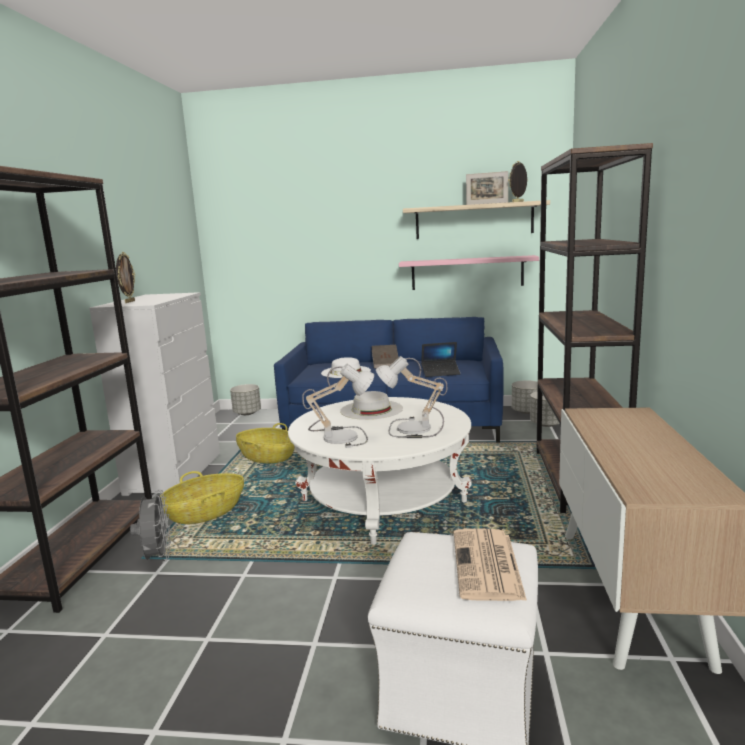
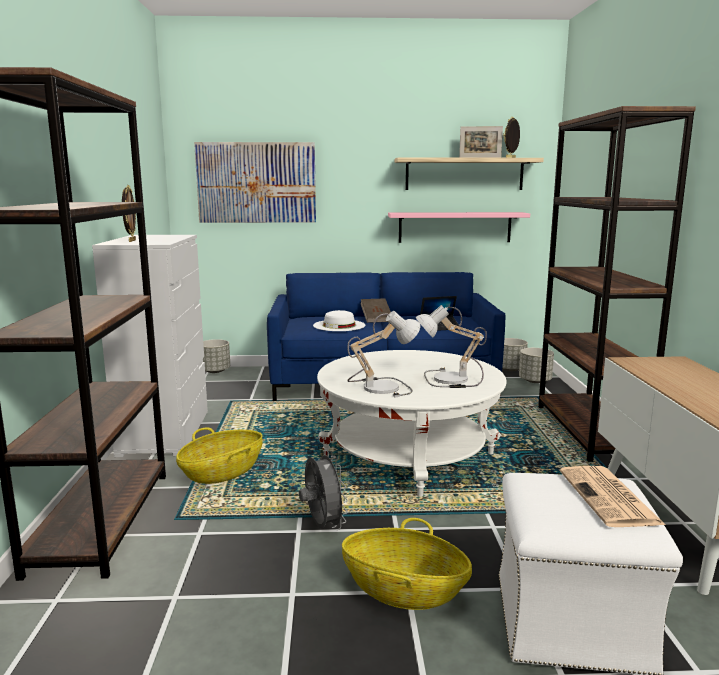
camera: 10 degrees left, 0 degrees up
(157, 558) = (192, 518): grey fan -> grey fan (322, 526)
(267, 457) = (262, 415): basket -> basket (404, 590)
(277, 239) = (256, 183): none -> picture
(371, 409) = (393, 361): white hat -> none

